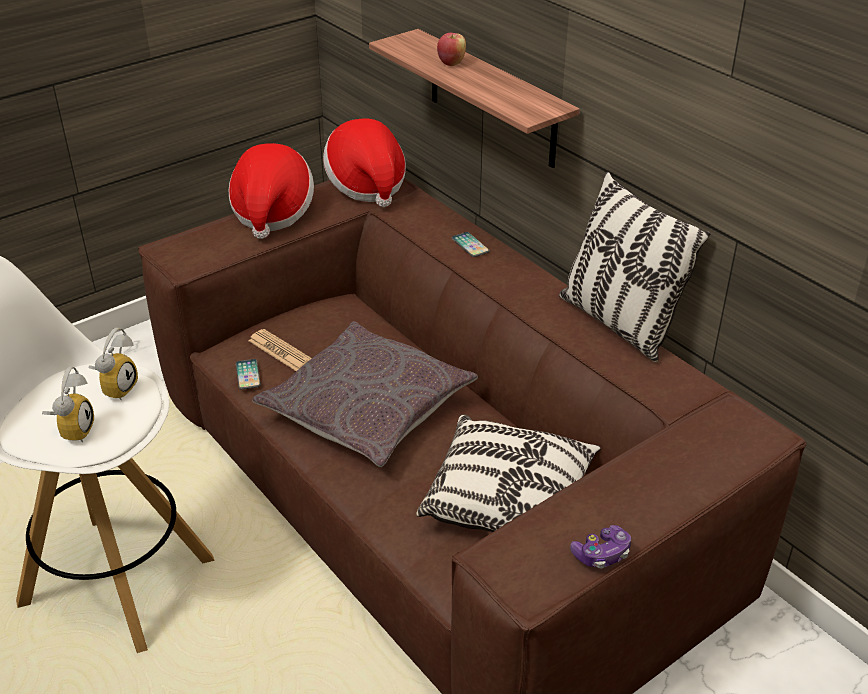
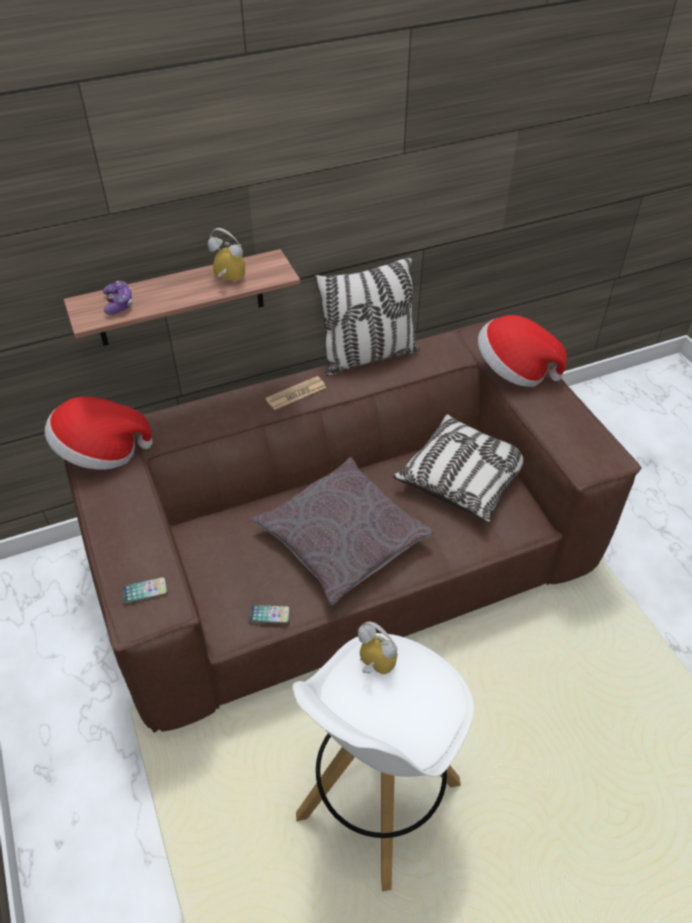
camera: 75 degrees left, 10 degrees up
(73, 430) = (424, 703): alarm clock -> alarm clock (226, 281)
(272, 213) = (111, 528): hat -> hat (514, 370)
(280, 351) = (247, 585): newspaper -> newspaper (296, 393)
(451, 63) = (157, 293): apple -> none
(470, 245) = (236, 406): phone -> phone (145, 591)
(601, 554) = (587, 422): game controller -> game controller (119, 304)

